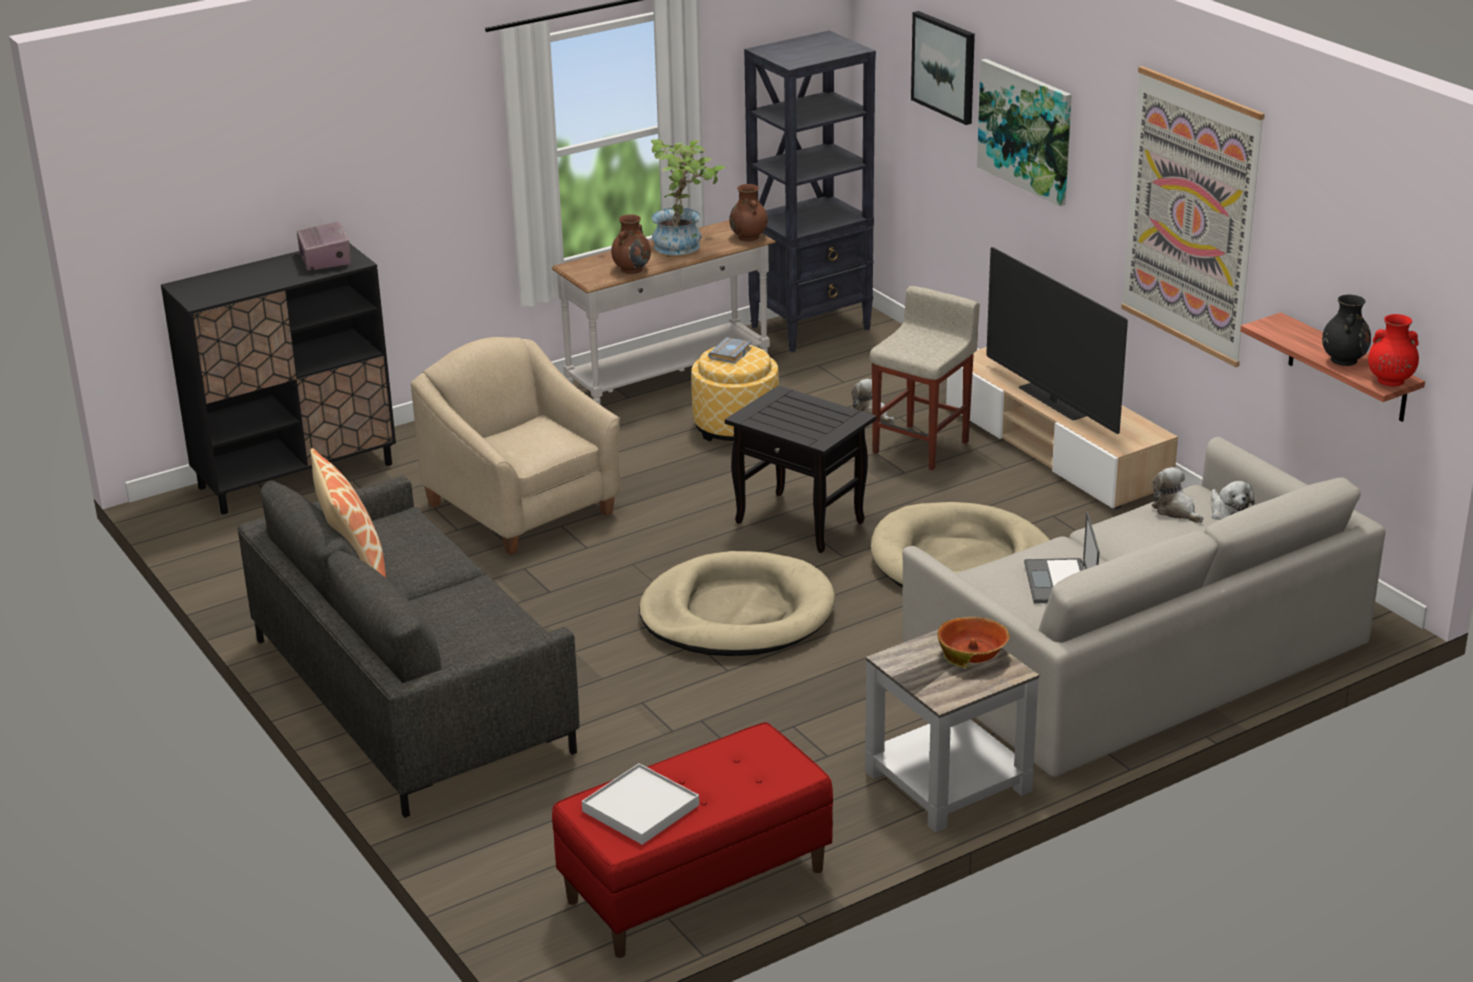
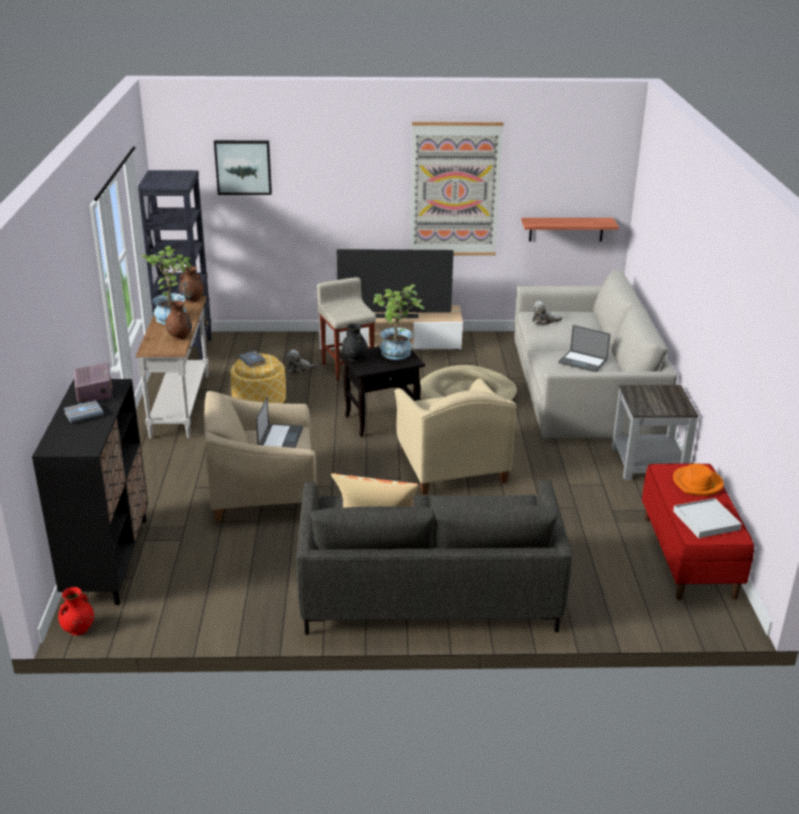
camera: 60 degrees left, 0 degrees up
(271, 273) = (84, 414): none -> grey book
(325, 259) = (94, 392): radio -> radio turned 60 degrees clockwise
(536, 438) = (280, 438): none -> laptop
(737, 613) = (450, 465): beige dog bed -> beige armchair
(748, 778) = (697, 483): none -> orange hat
(824, 423) = (396, 355): none -> potted plant
(973, 653) = (651, 392): bowl -> none
(1026, 130) = (320, 183): picture -> none
(1228, 514) = (558, 313): plush toy -> none
(1343, 359) = (579, 222): black vase -> black vase (354, 358)
(1389, 380) = (606, 221): red vase -> red vase (78, 629)

